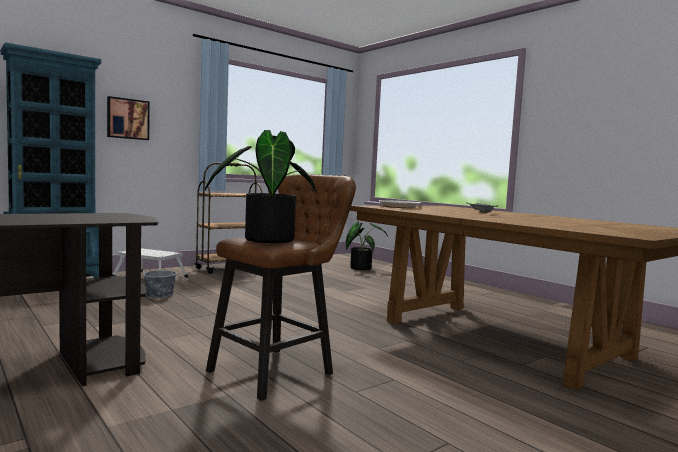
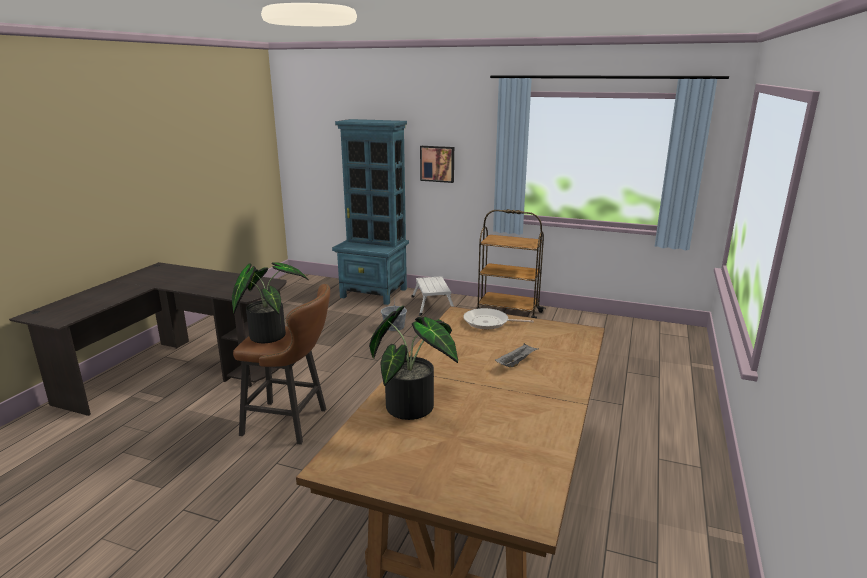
camera: 60 degrees right, 15 degrees up
(361, 268) = (642, 356): potted plant -> potted plant (415, 406)

